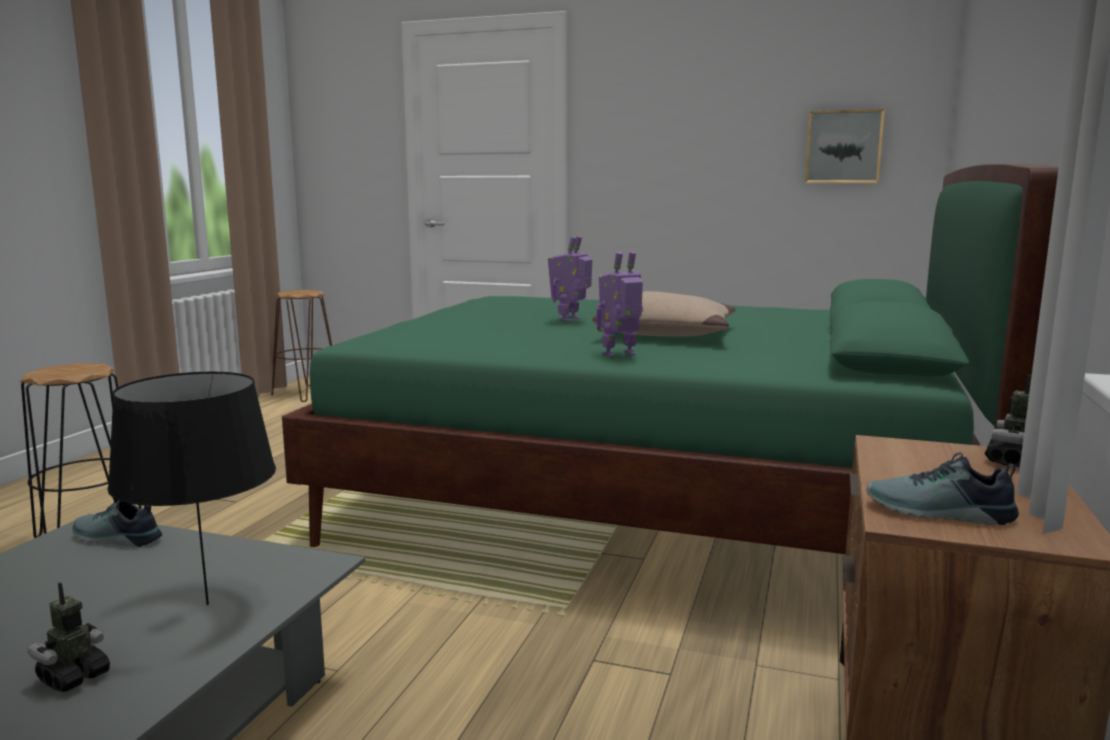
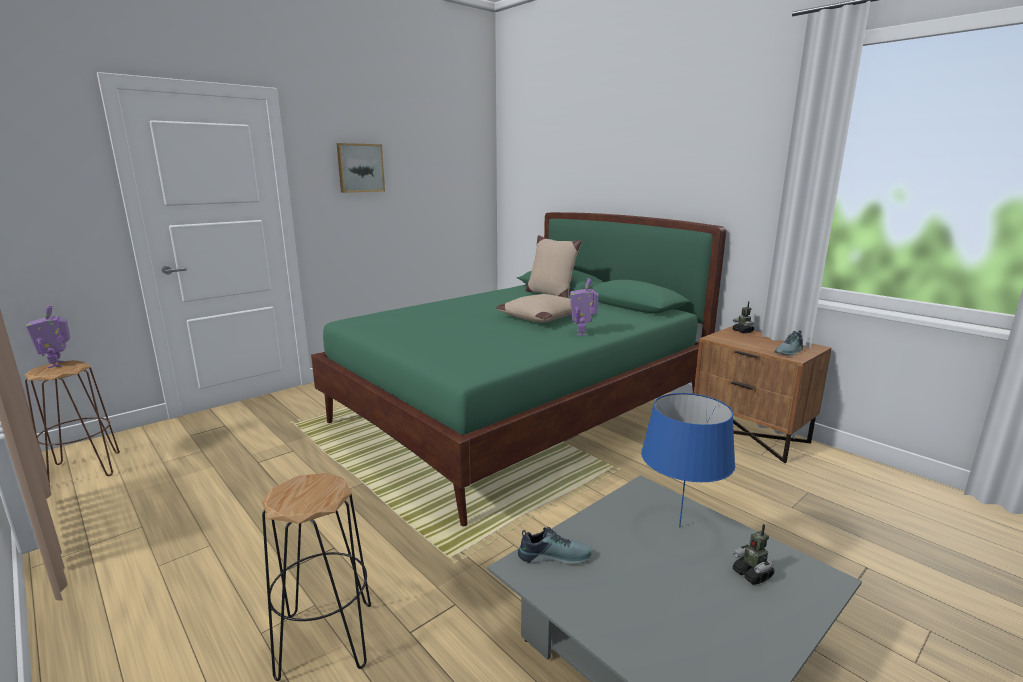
camera: 60 degrees left, 5 degrees up
(115, 539) = (554, 555): shoe -> shoe turned 135 degrees counterclockwise
(207, 604) = (679, 527): black table lamp -> blue table lamp
(570, 319) = (475, 323): toy robot -> toy robot (57, 364)
(821, 322) = (550, 294): none -> beige pillow
(843, 147) = (455, 192): picture -> picture (360, 168)

